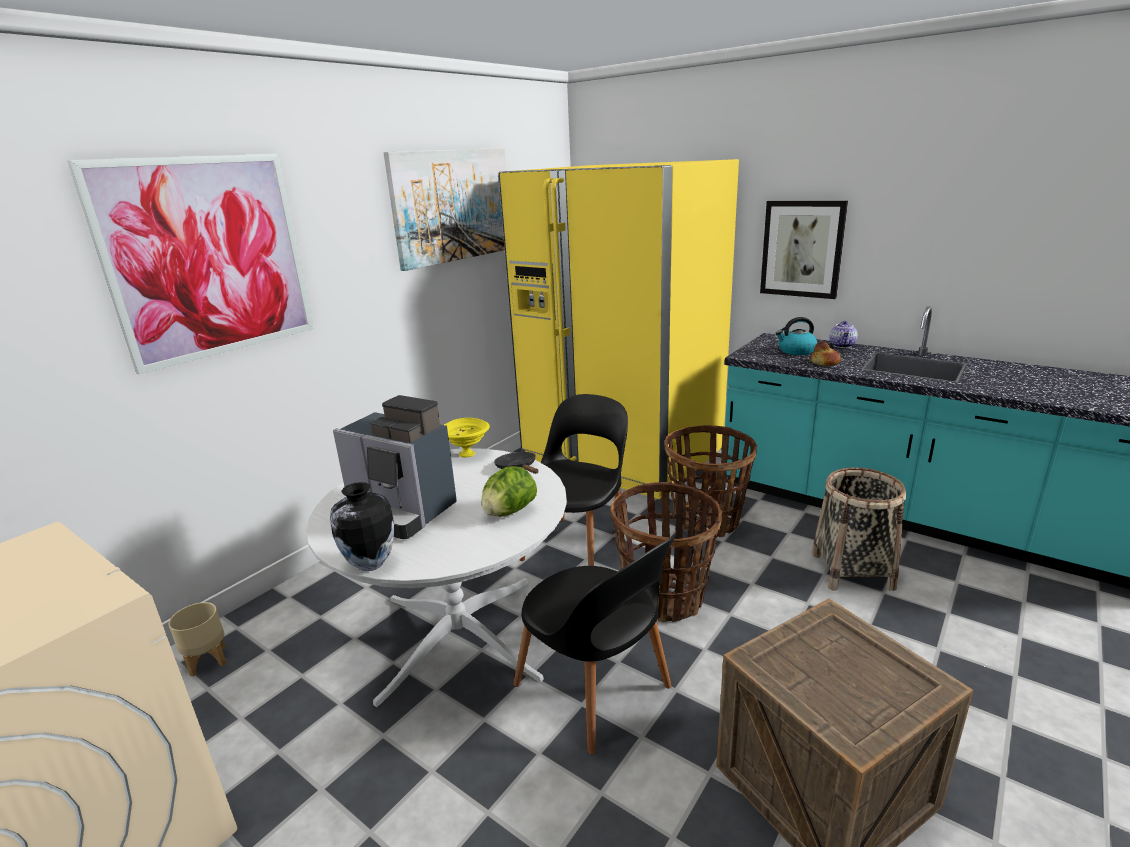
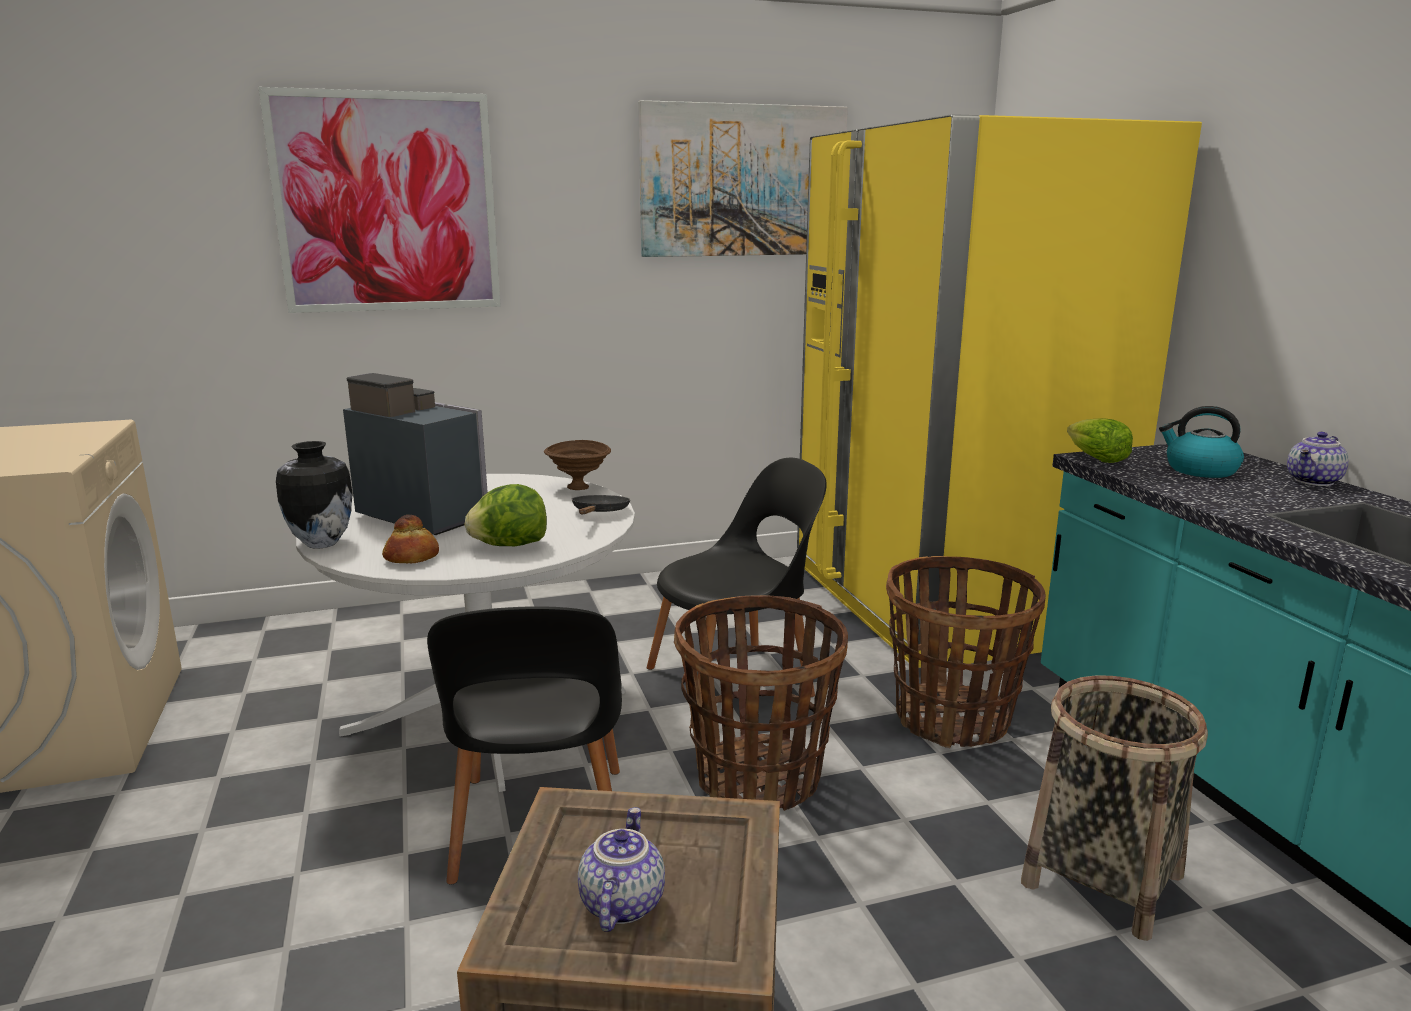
camera: 35 degrees right, 5 degrees down
(208, 660) = (282, 637): beige planter -> none
(402, 512) = (425, 515): coffee machine -> coffee machine turned 150 degrees clockwise
(468, 454) = (580, 487): yellow bowl -> brown bowl
(746, 355) = (1094, 458): none -> lettuce
(802, 249) = (1285, 288): picture -> none
(824, 363) = (1212, 493): bread -> bread (411, 558)
(855, 690) = (620, 903): none -> teapot

